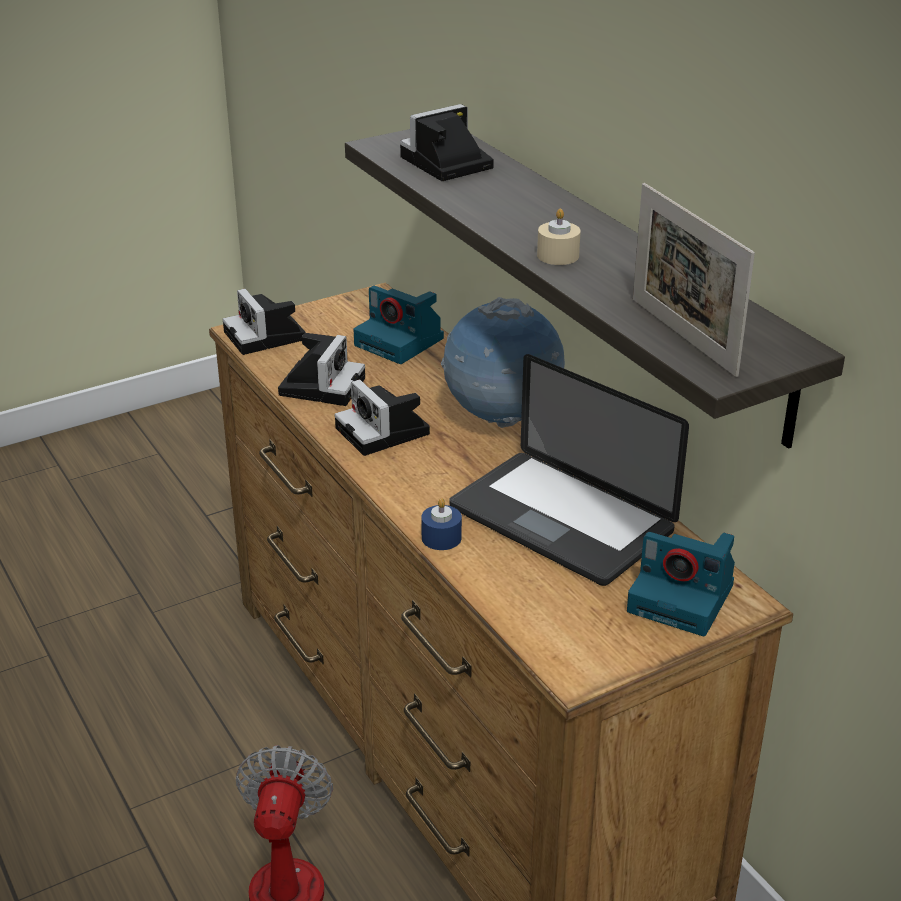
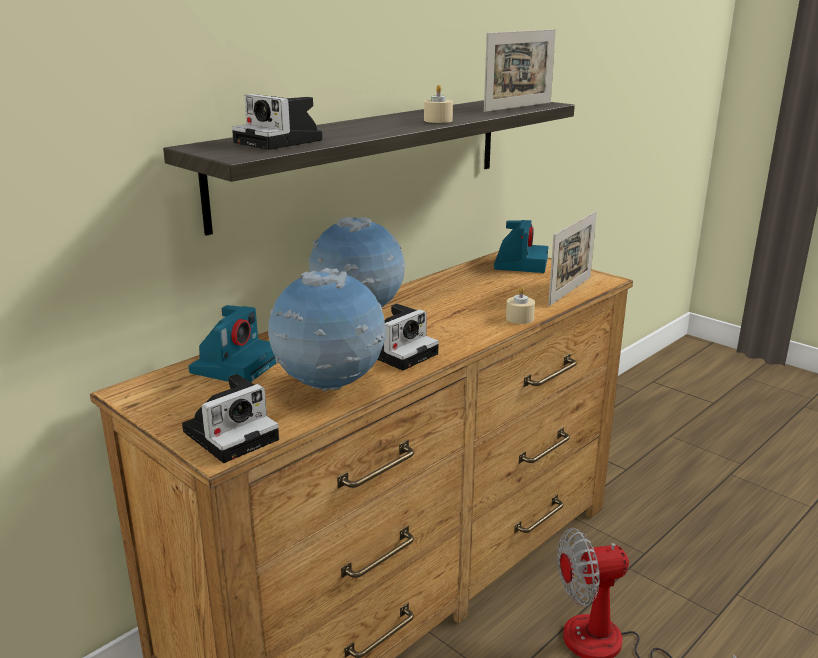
camera: 105 degrees left, 10 degrees down
(322, 385) = (329, 388): camera -> globe
(441, 538) = (519, 318): blue candle -> beige candle
(531, 615) = (570, 291): none -> picture frame
(561, 520) = (471, 291): laptop -> none

